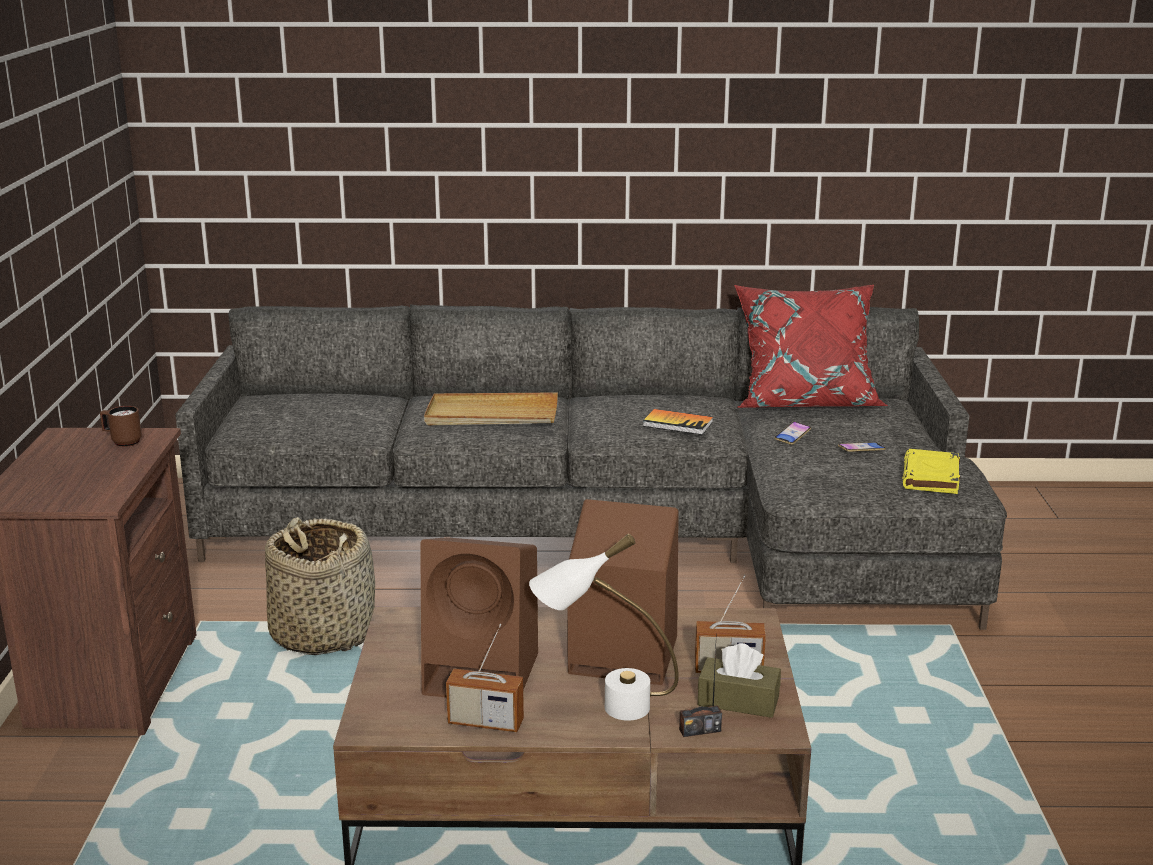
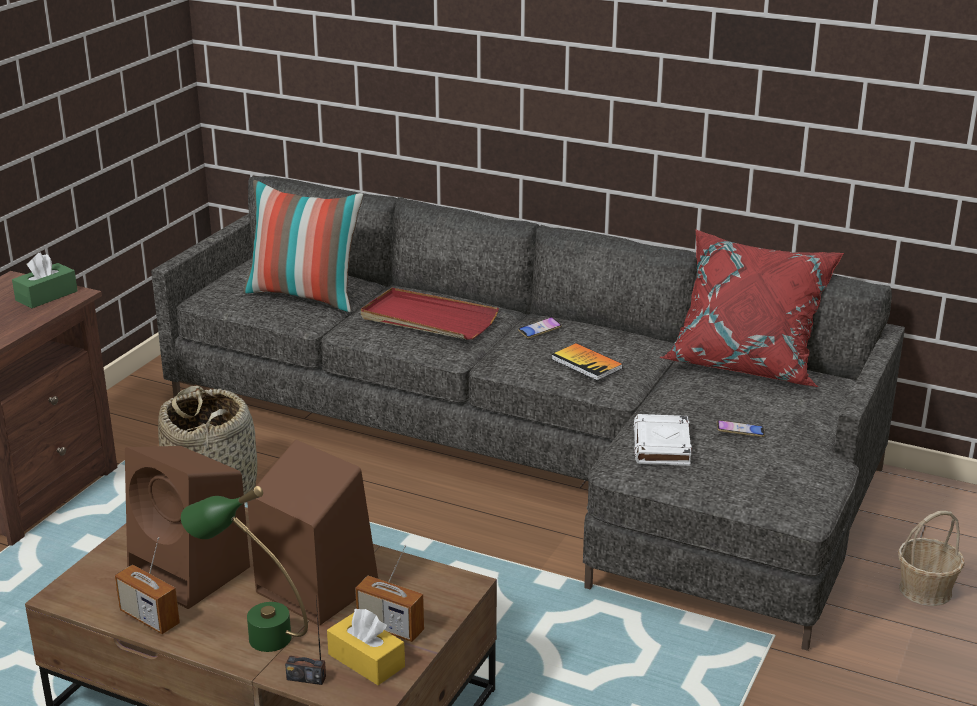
camera: 25 degrees right, 5 degrees up
(122, 442) = (46, 296): brown mug -> green tissue box
(343, 417) = (305, 296): none -> pillow
(491, 415) = (428, 319): beige tray -> red tray
(604, 707) = (252, 632): white table lamp -> green table lamp
(738, 701) = (366, 660): brown tissue box -> yellow tissue box
(792, 436) = (688, 400): phone -> phone (539, 330)
(812, 473) = (662, 446): none -> white book
(931, 477) = (778, 479): yellow book -> none
(1026, 564) = (925, 590): none -> basket

